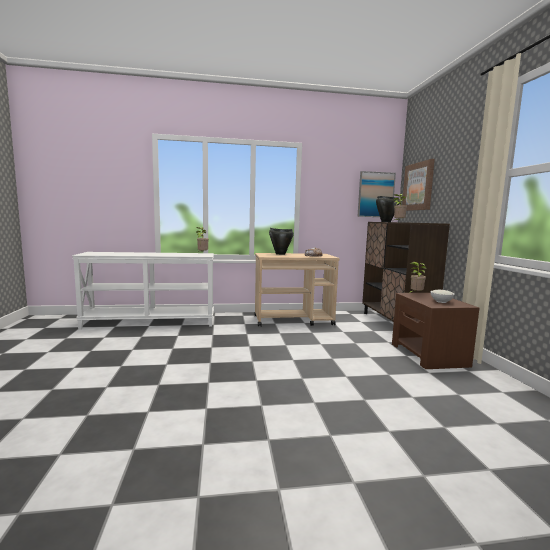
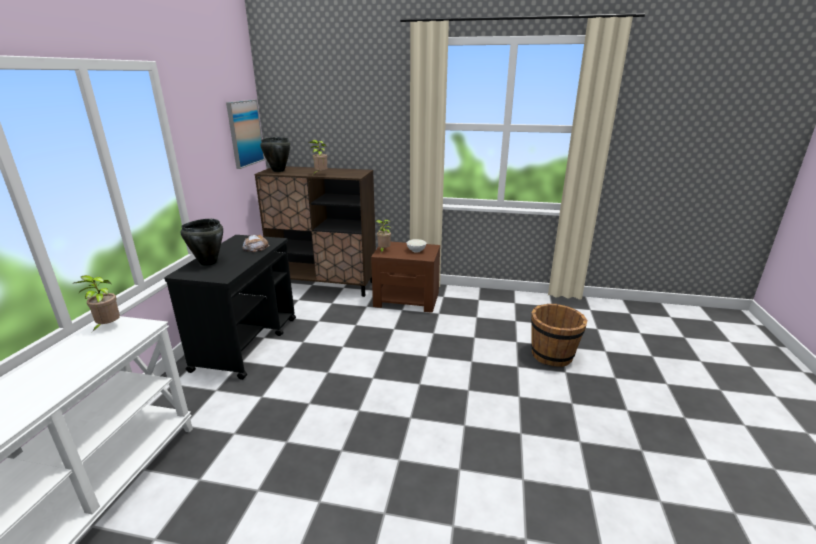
camera: 70 degrees left, 15 degrees up
(294, 320) = (247, 343): beige cart -> black cart
(418, 186) = (302, 122): picture -> none
(452, 461) = (552, 355): none -> brown bucket

